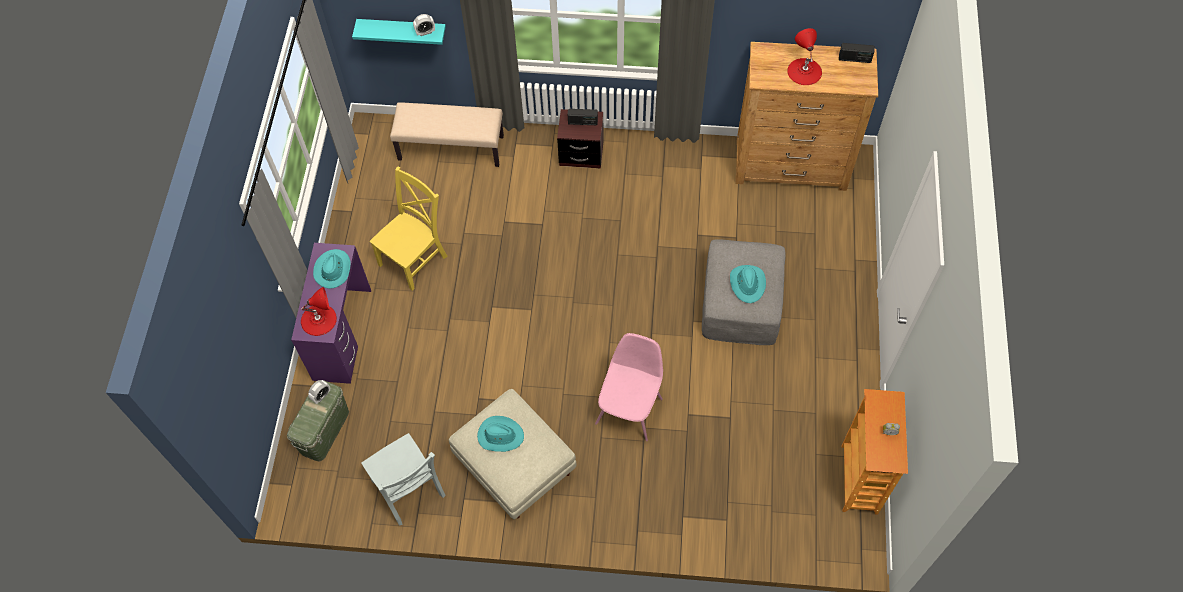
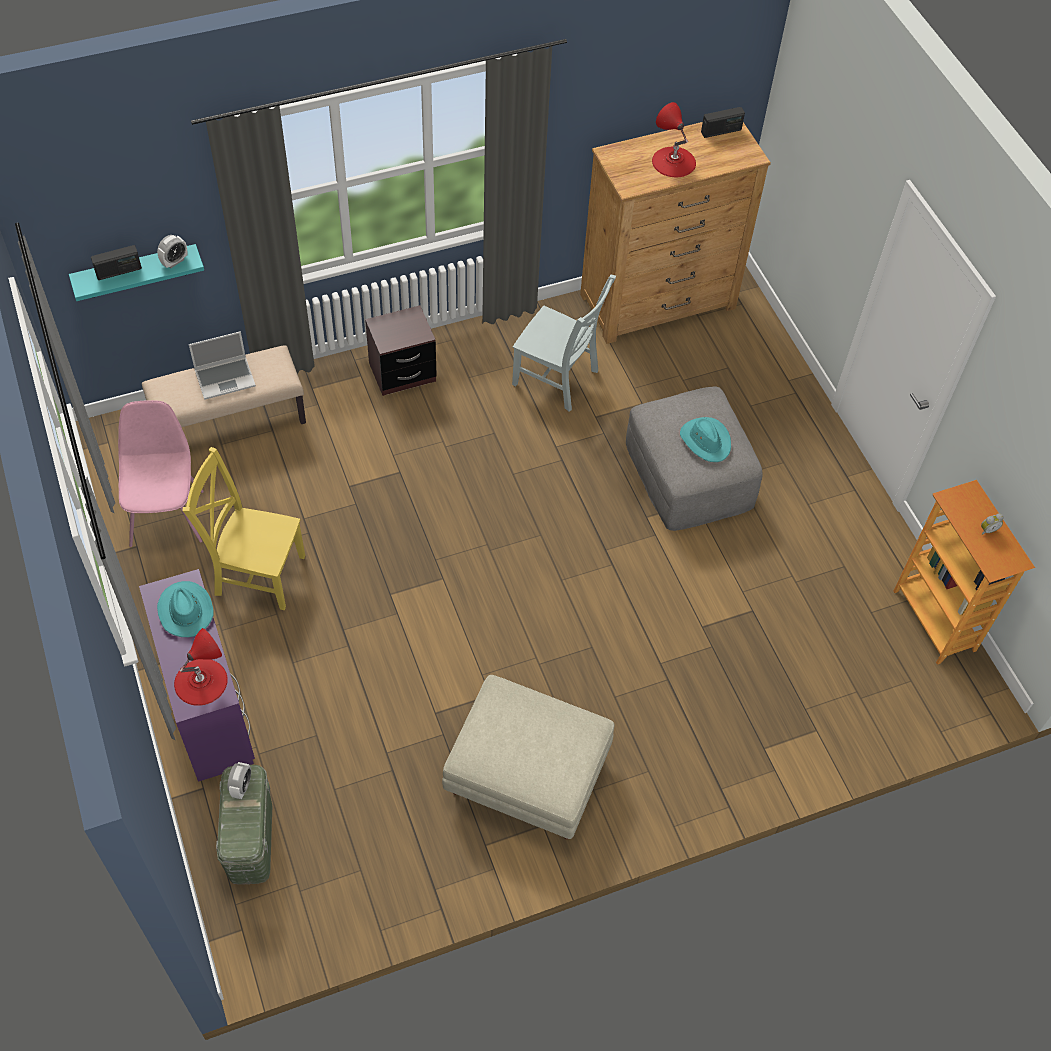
camera: 30 degrees left, 5 degrees down
(409, 491) = (408, 867): grey chair -> grey chair (558, 379)
(415, 258) = (256, 573): yellow chair -> yellow chair turned 90 degrees counterclockwise
(449, 119) = (226, 378): none -> laptop
(500, 435) = (511, 736): turquoise hat -> none
(582, 122) = (401, 325): radio -> radio (119, 271)
(629, 409) = (630, 649): pink chair -> pink chair (167, 516)

